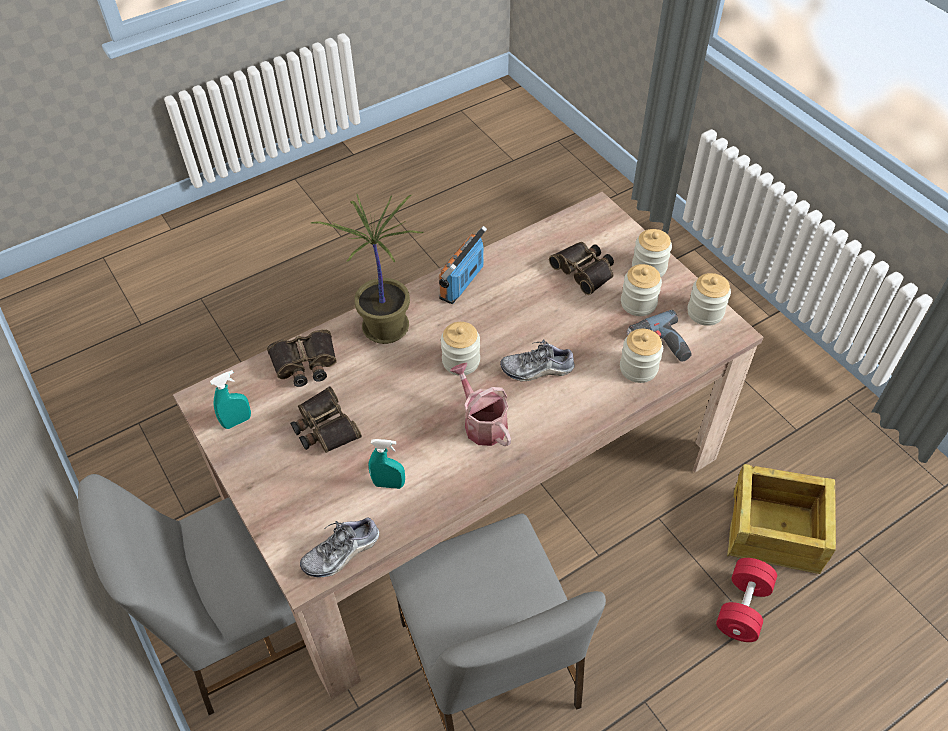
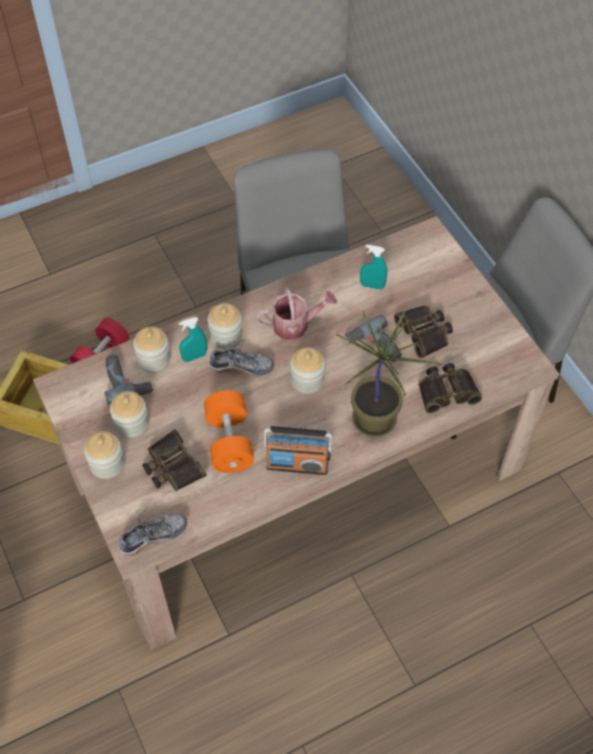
camera: 175 degrees left, 5 degrees up
(237, 421) = (498, 344): turquoise spray bottle -> turquoise spray bottle (194, 356)
(341, 552) = (405, 244): shoe -> shoe (153, 536)
(386, 404) = (374, 347): none -> power drill
(462, 282) = (297, 464): radio -> radio turned 60 degrees clockwise
(482, 423) = (295, 325): watering can -> watering can turned 75 degrees counterclockwise
(533, 296) = (229, 441): none -> orange dumbbell
(705, 312) = (73, 408): jar -> jar (226, 336)

